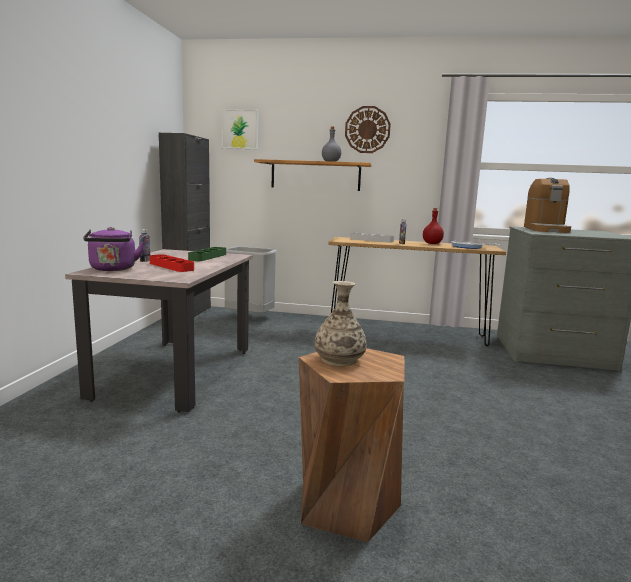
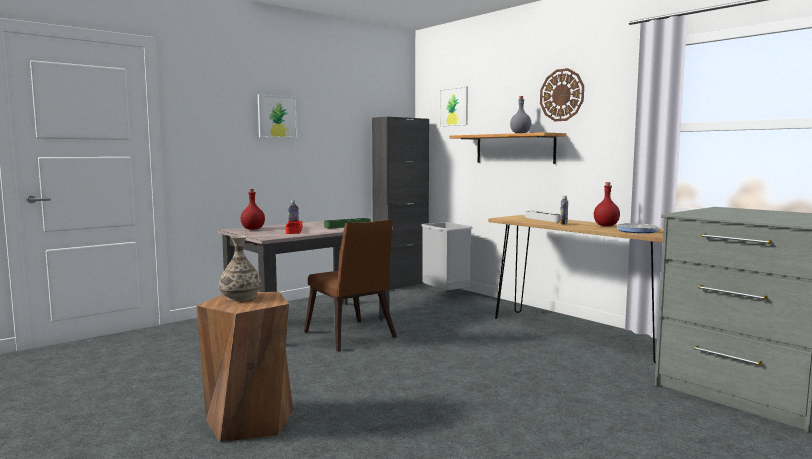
camera: 40 degrees right, 5 degrees down
(80, 120) = (277, 116): none -> picture
(113, 269) = (252, 229): purple kettle -> red bottle
(251, 377) = (351, 337): none -> brown chair
(546, 229) = (739, 211): coffee machine -> none

